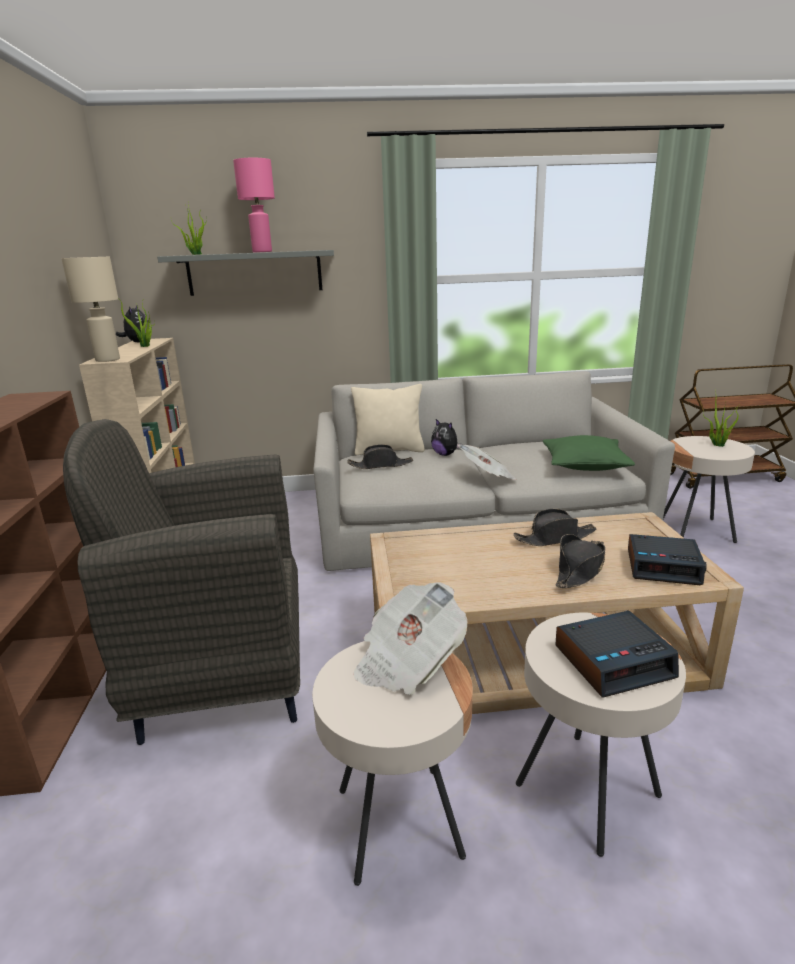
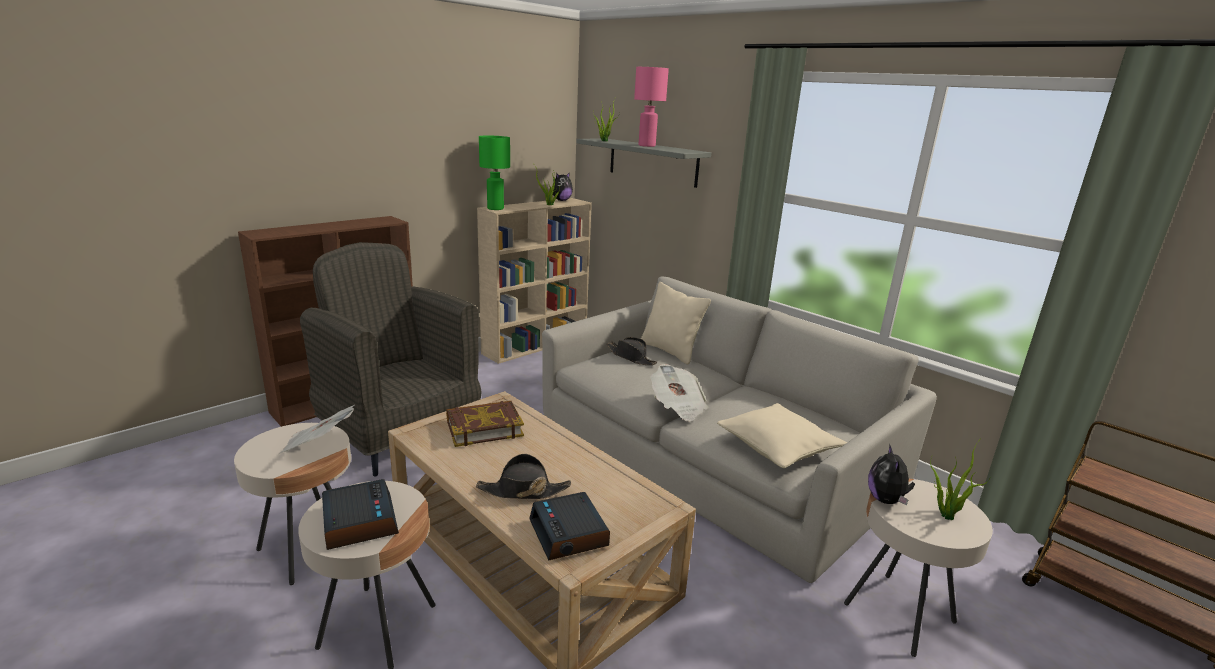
camera: 50 degrees right, 0 degrees up
(108, 360) = (496, 208): beige table lamp -> green table lamp
(439, 561) = (484, 428): none -> book
(445, 454) = (697, 375): plush toy -> plush toy (886, 500)
(555, 538) = (576, 467): black hat -> none
(585, 465) = (777, 447): green pillow -> beige pillow
(614, 661) = (359, 521): alarm clock -> alarm clock turned 150 degrees counterclockwise

